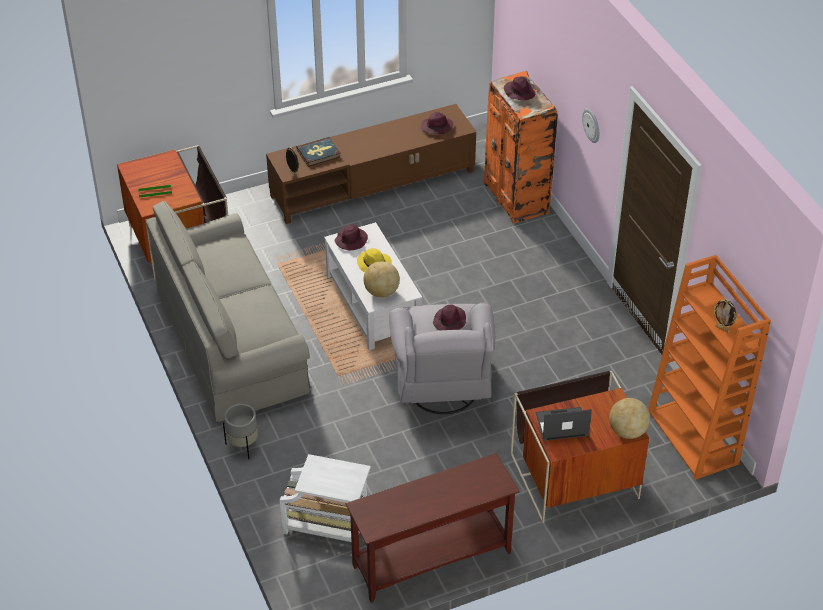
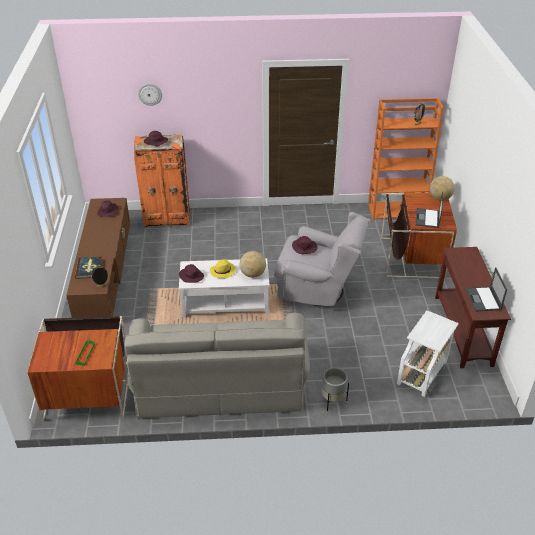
camera: 70 degrees left, 5 degrees down
(393, 509) = (483, 299): none -> laptop
(592, 125) = (222, 118): wall clock -> wall clock (150, 94)

